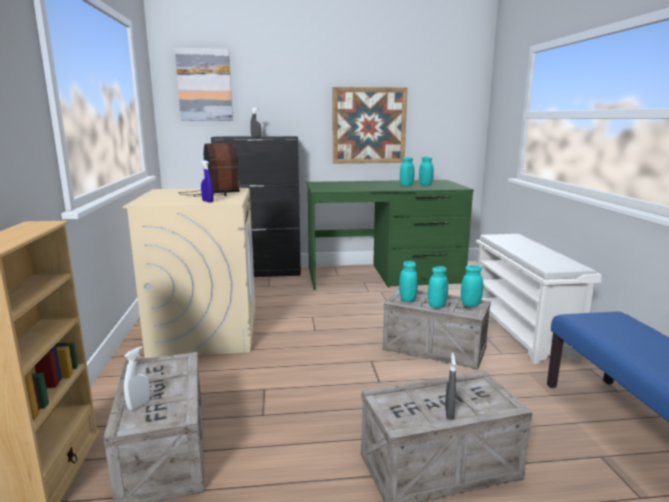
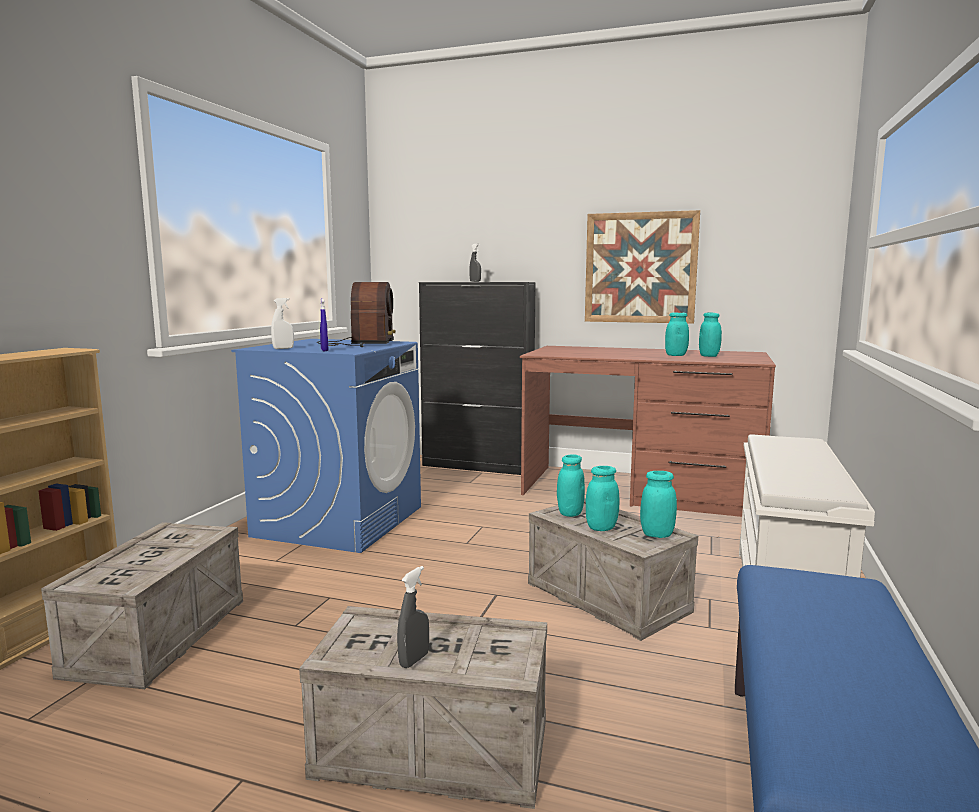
camera: 25 degrees right, 5 degrees down
(139, 405) = (111, 566): white spray bottle -> white spray bottle (283, 348)
(204, 85) = (426, 218): picture -> none
(205, 331) = (340, 521): beige washing machine -> blue washing machine
(383, 275) = (641, 490): green desk -> brown desk

